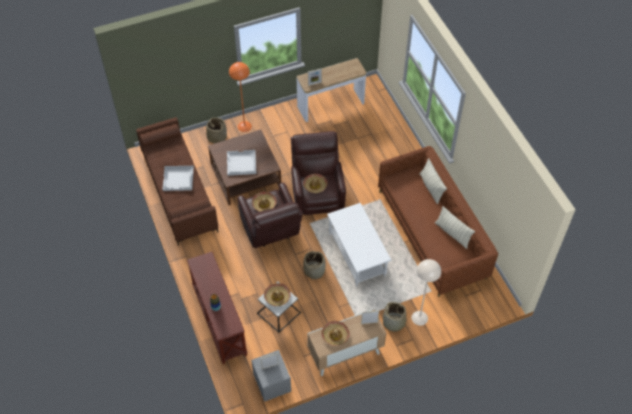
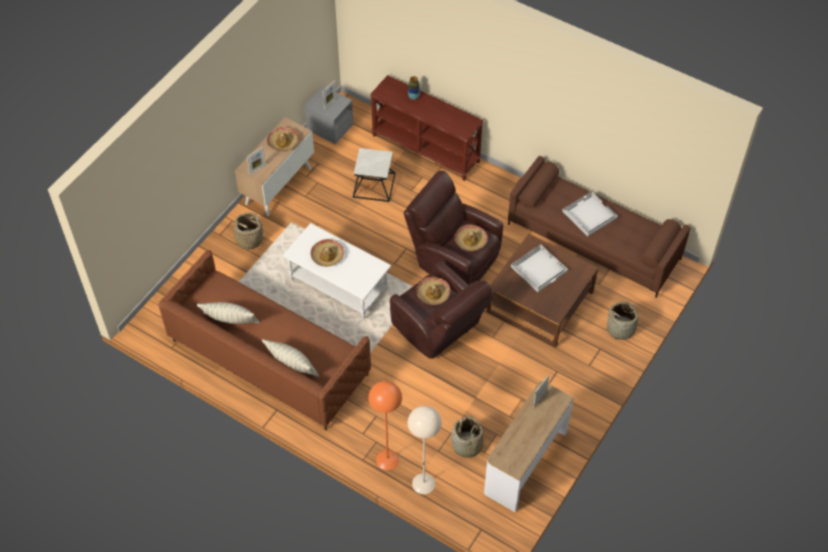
camera: 145 degrees right, 0 degrees up
(244, 126) = (603, 363): orange floor lamp -> orange floor lamp (387, 460)
(277, 296) = (375, 163): hat -> hat (327, 256)
(314, 270) = (372, 244): basket -> basket (467, 445)
(419, 318) = (225, 258): beige floor lamp -> beige floor lamp (423, 483)

